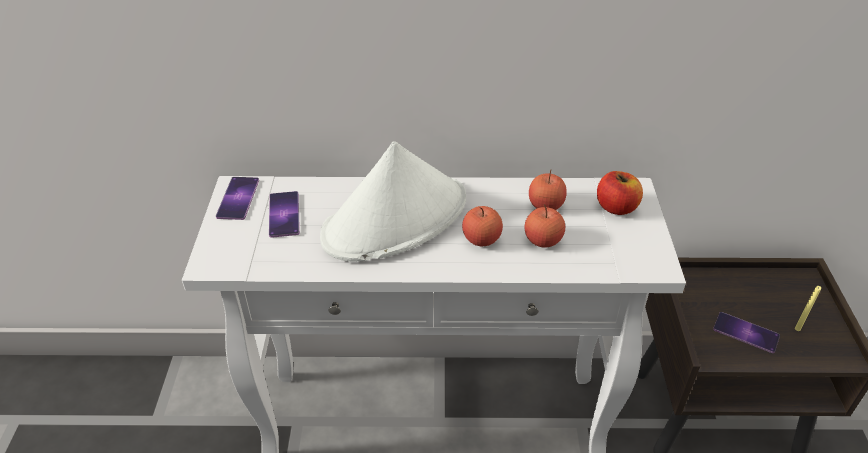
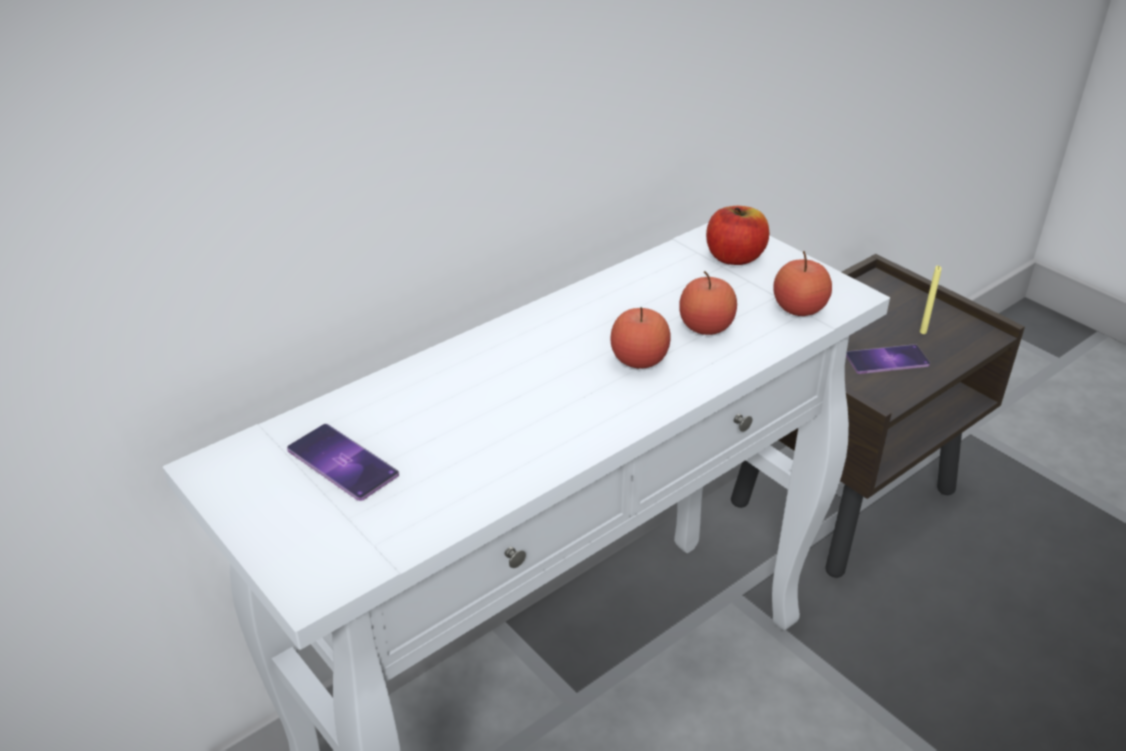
camera: 40 degrees left, 5 degrees down
(238, 198) = (239, 478): phone -> none
(396, 218) = (506, 389): white hat -> none
(545, 205) = (660, 290): apple -> apple (799, 309)

